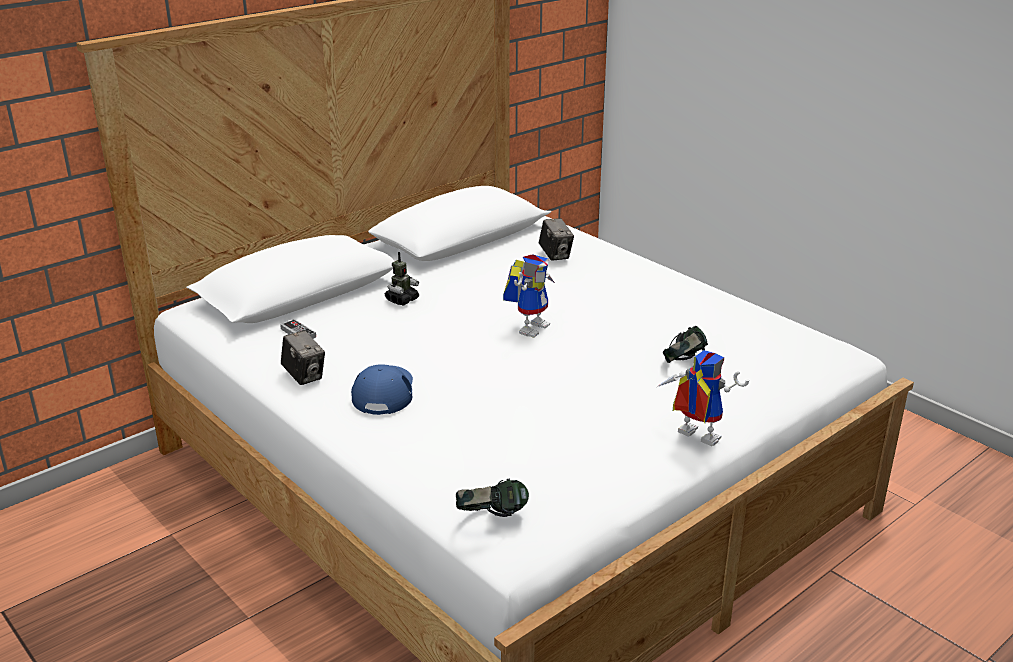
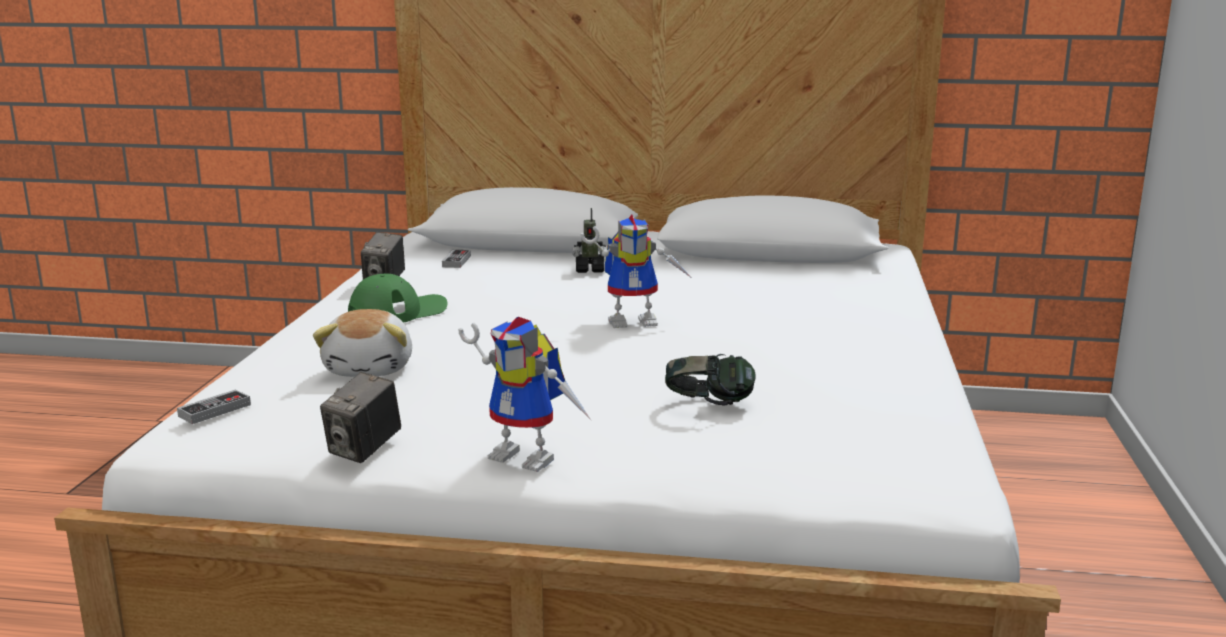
camera: 50 degrees right, 10 degrees down
(384, 392) = (398, 311): blue cap -> green cap
(492, 518) = (214, 410): headphones -> game controller
(494, 438) = (371, 368): none -> plush toy
(555, 255) = (822, 288): camera -> camera (364, 450)
(692, 437) = (531, 456): toy robot -> toy robot turned 120 degrees clockwise

